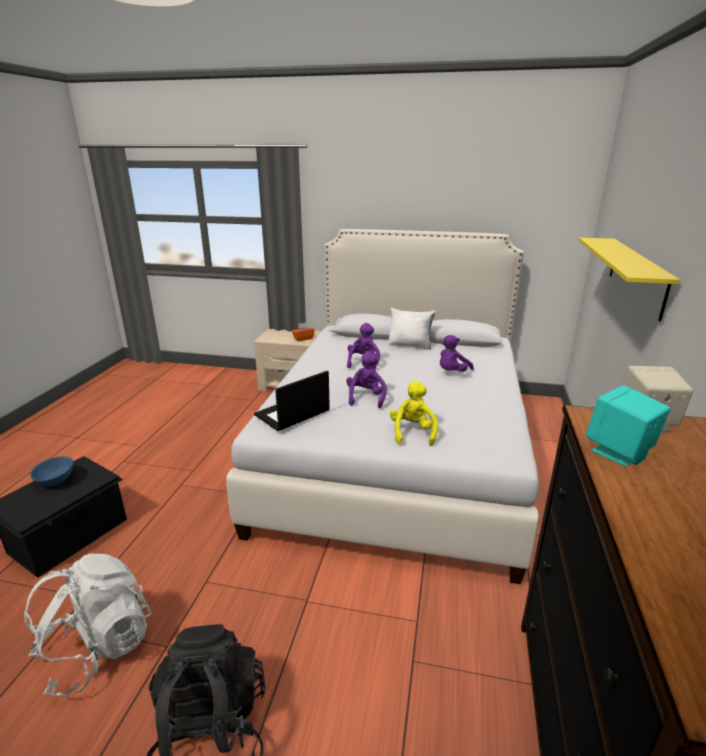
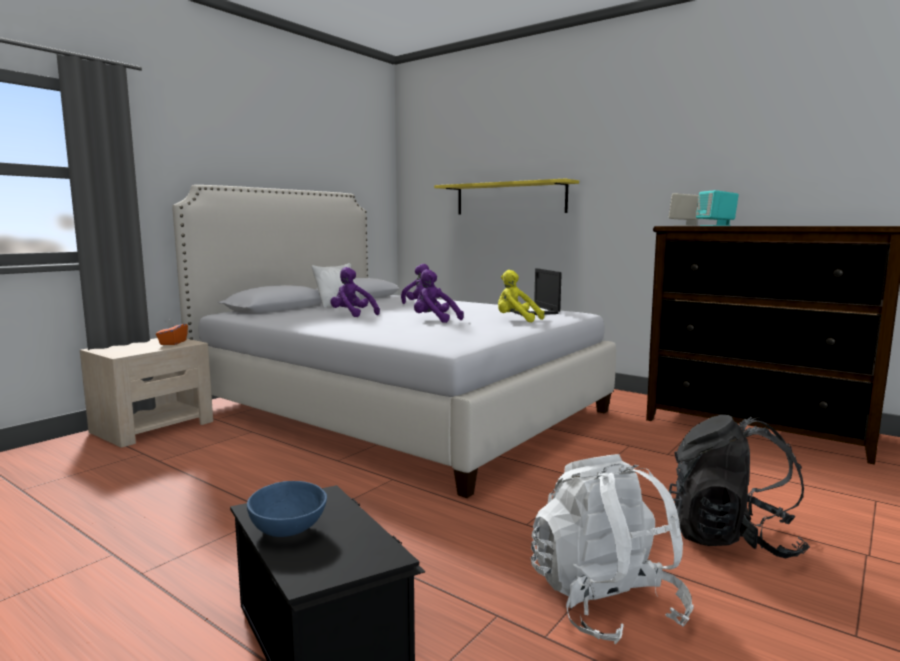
camera: 65 degrees left, 15 degrees down
(292, 413) = (435, 334): laptop -> laptop (530, 311)

